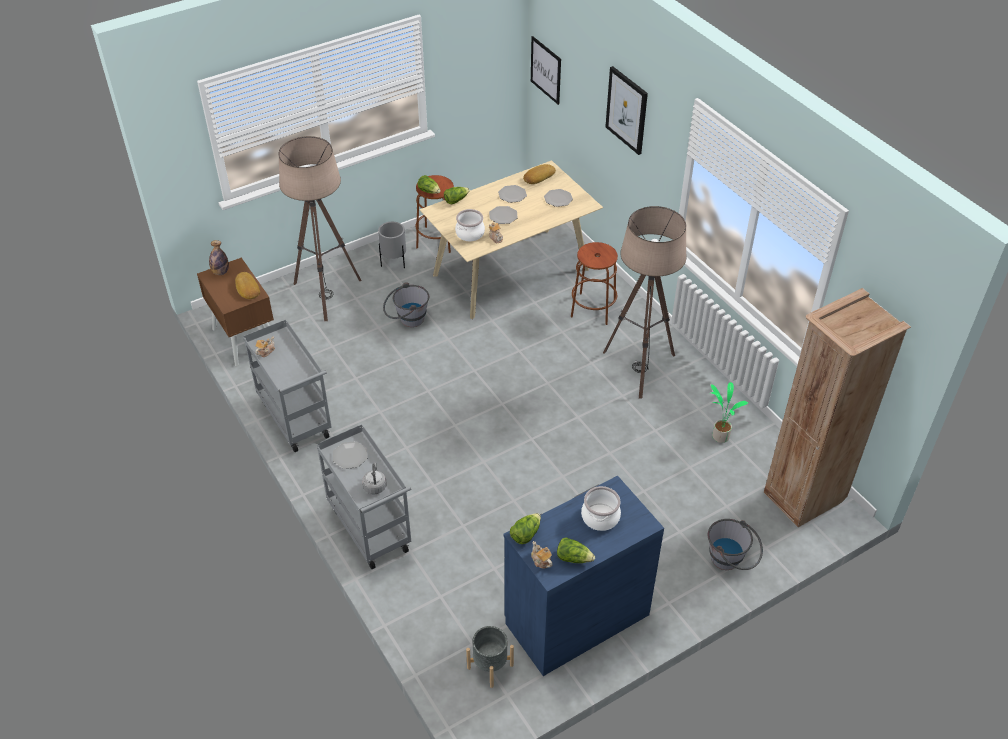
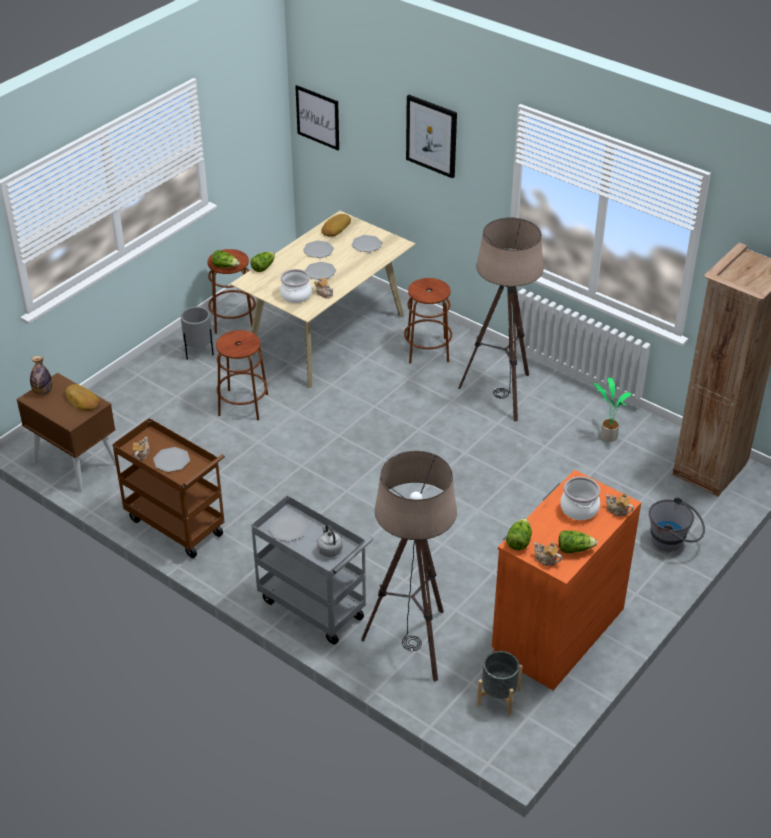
camera: 20 degrees left, 5 degrees down
(287, 363) = (171, 460): none -> plate
(296, 421) = (177, 528): grey cart -> brown cart
(327, 294) = (143, 399): floor lamp -> floor lamp (413, 643)
(407, 320) = (243, 404): grey bucket -> brown stool
(575, 617) = (556, 631): blue dresser -> orange dresser
(636, 530) = (617, 510): none -> teapot

